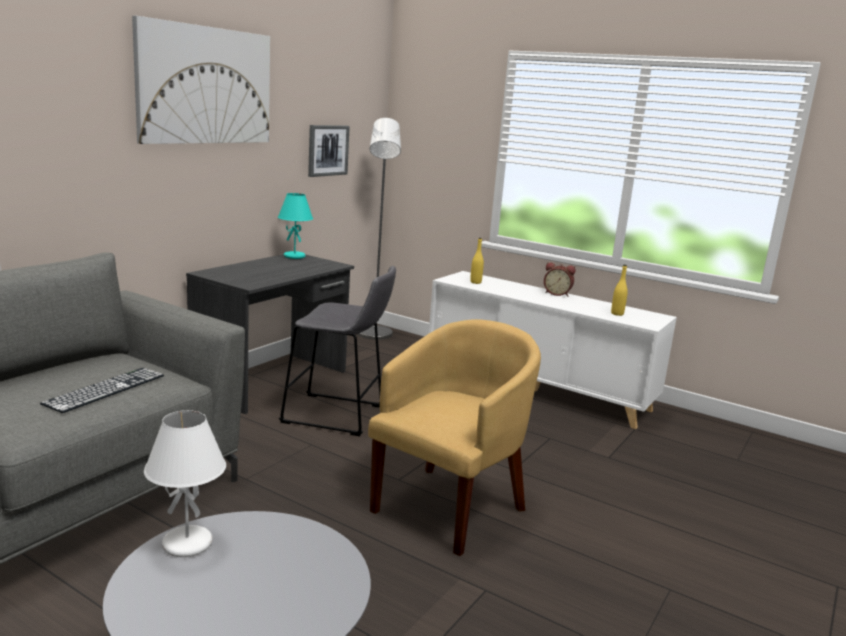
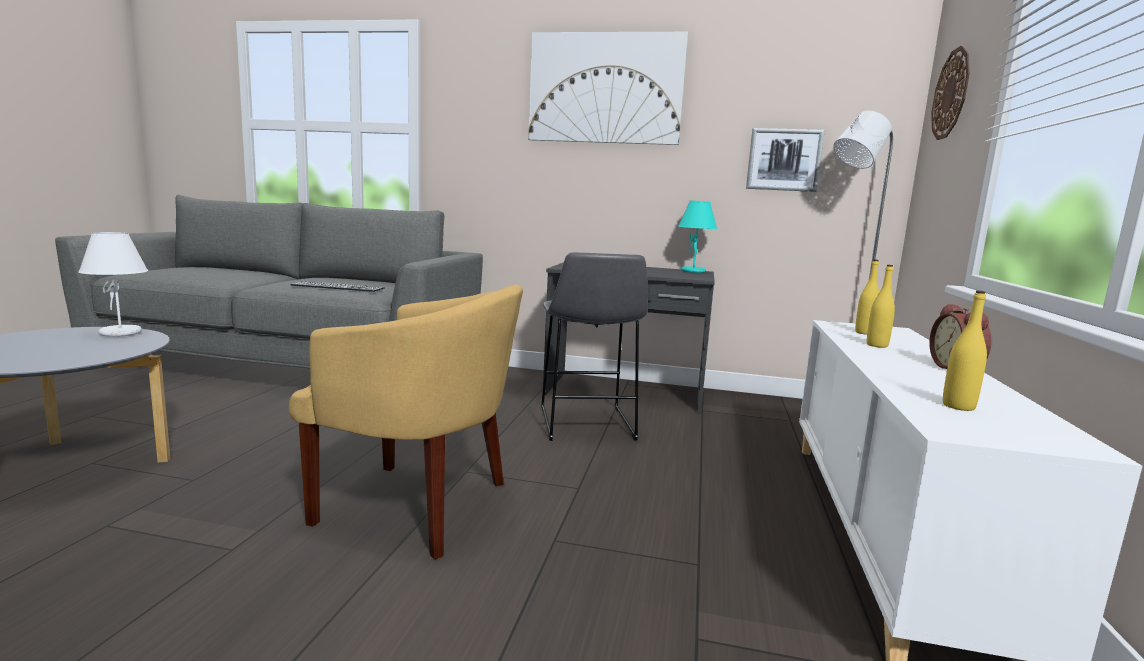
camera: 70 degrees right, 5 degrees down
(432, 112) = (951, 94): none -> wall clock
(507, 290) = (877, 345): none -> yellow bottle

